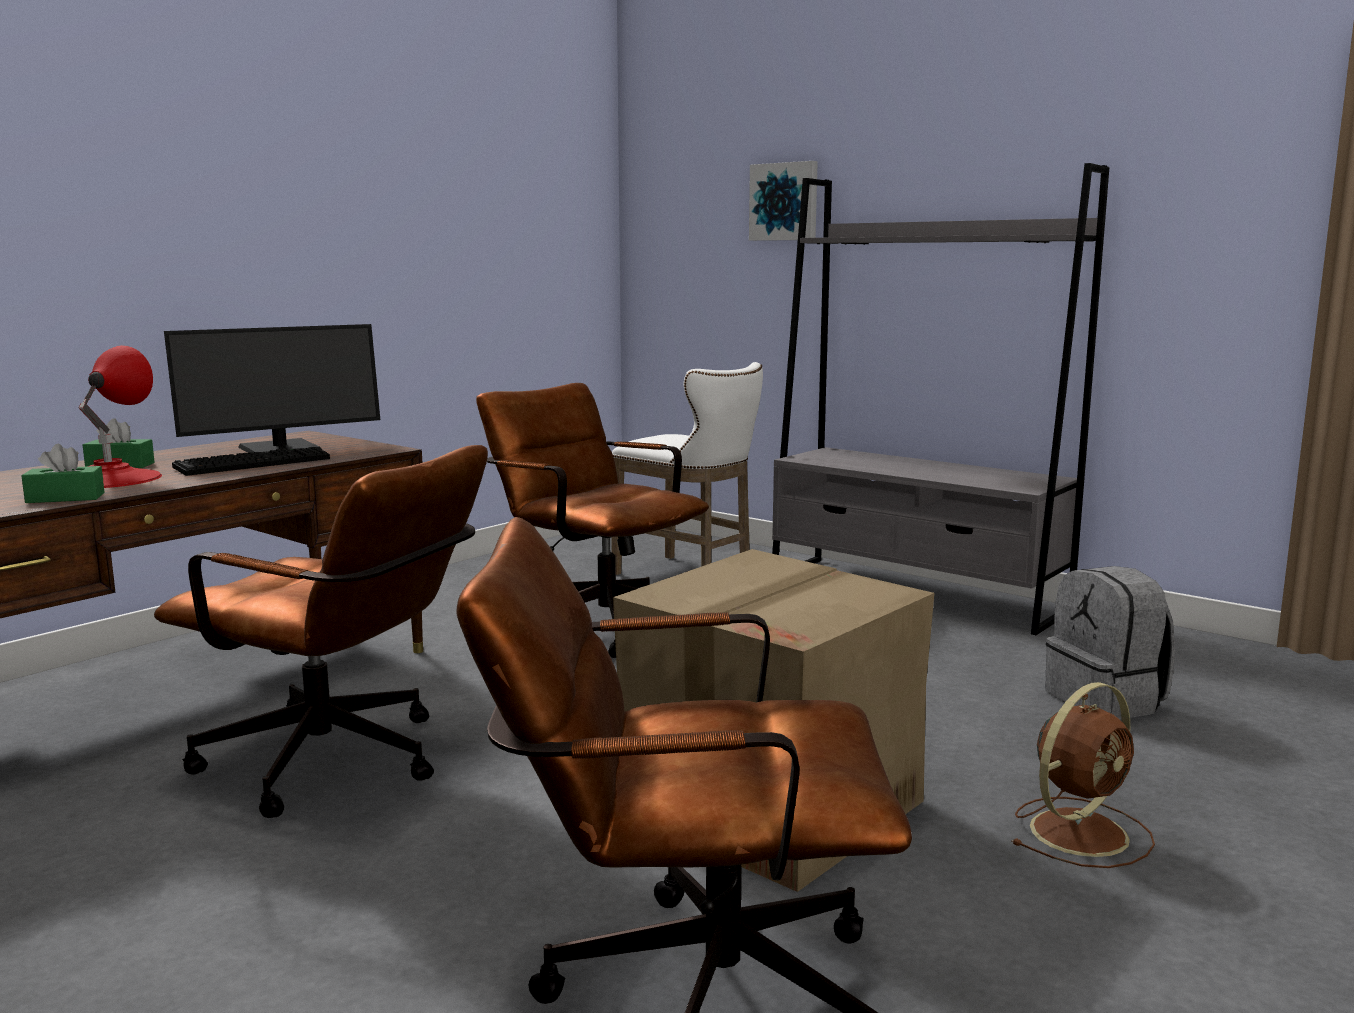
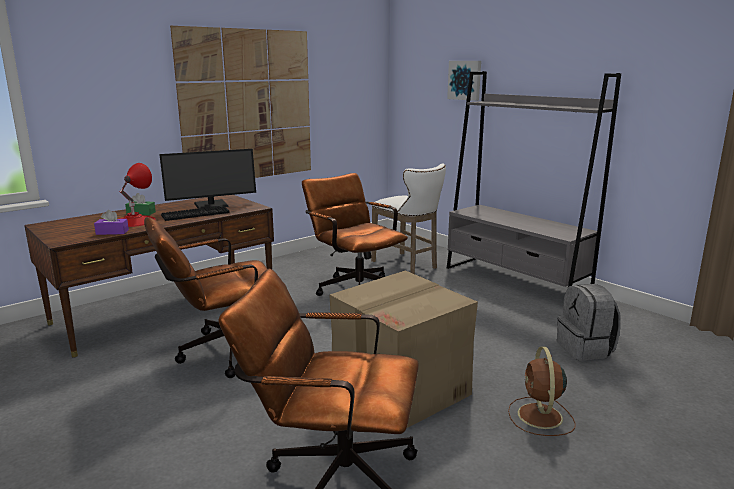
camera: 10 degrees right, 5 degrees up
(65, 498) = (112, 232): green tissue box -> purple tissue box
(342, 765) = (222, 353): brown office chair -> brown office chair turned 120 degrees clockwise
(343, 247) = (248, 106): none -> picture
(1081, 831) = (540, 417): brown fan -> brown fan turned 120 degrees clockwise

